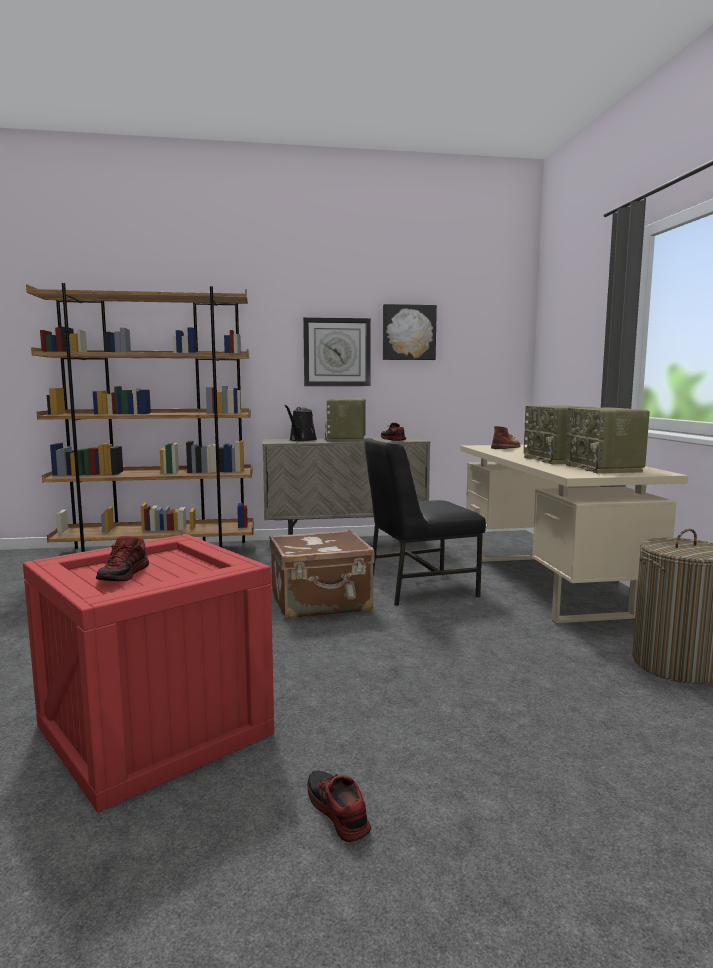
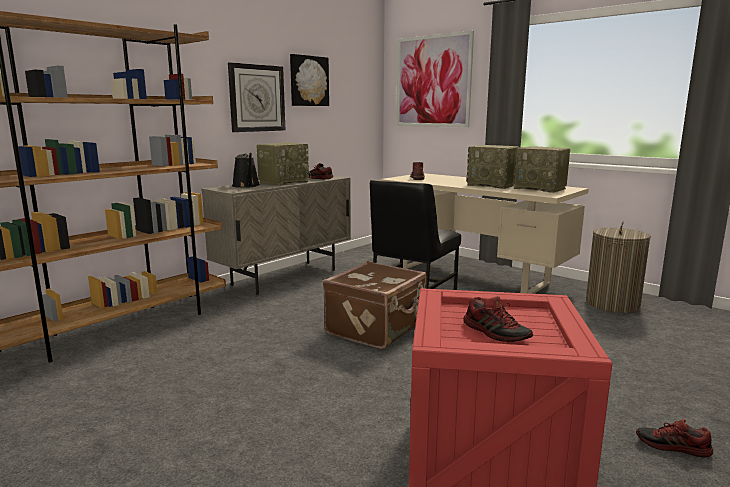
camera: 40 degrees left, 5 degrees up
(347, 440) = (284, 182): radio -> radio turned 105 degrees counterclockwise
(571, 325) = (433, 81): none -> picture

